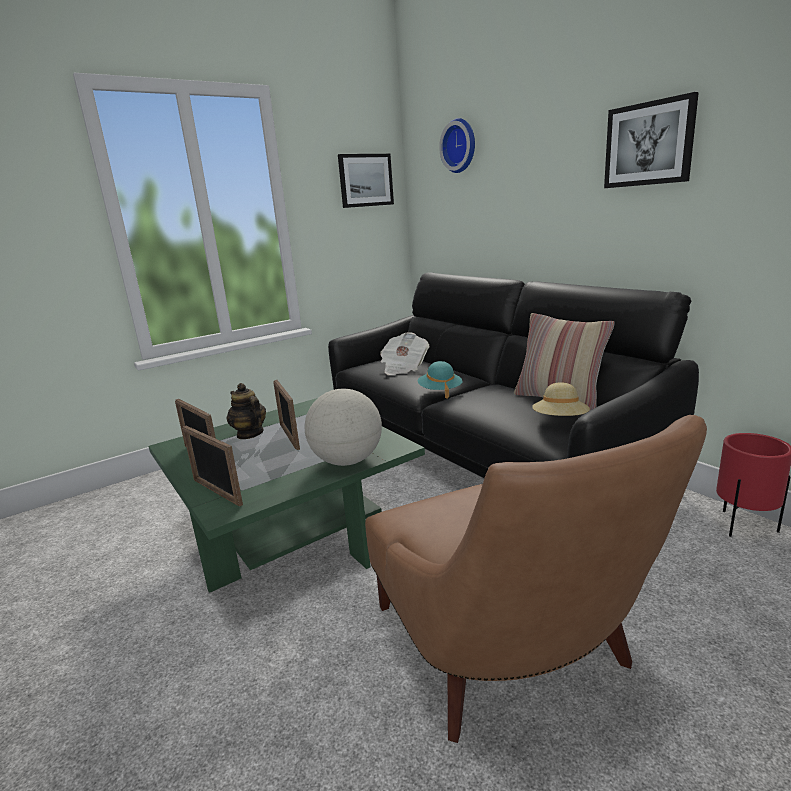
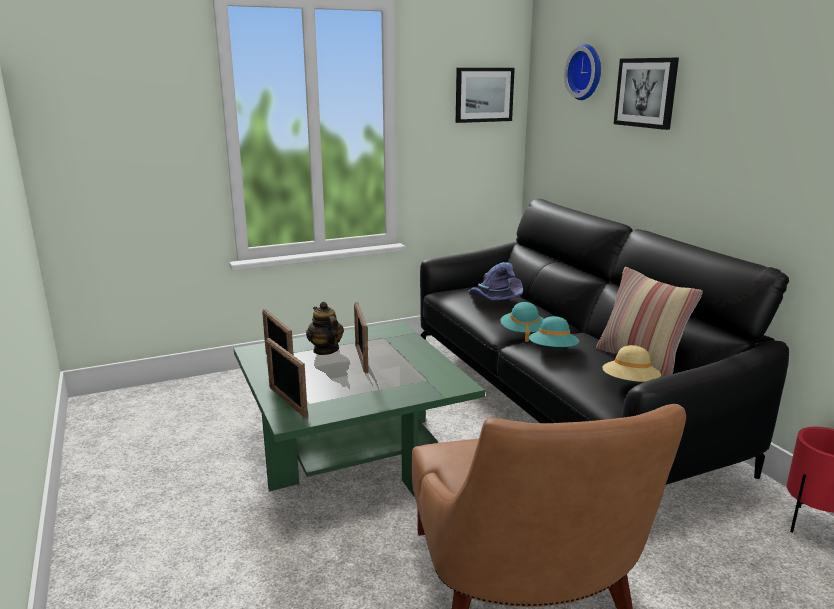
camera: 10 degrees right, 0 degrees up
(347, 461) = (409, 391): globe -> none
(403, 367) = (493, 300): newspaper -> purple hat
(475, 402) = (553, 350): none -> turquoise hat
(649, 144) = (766, 110): picture -> picture (646, 92)

